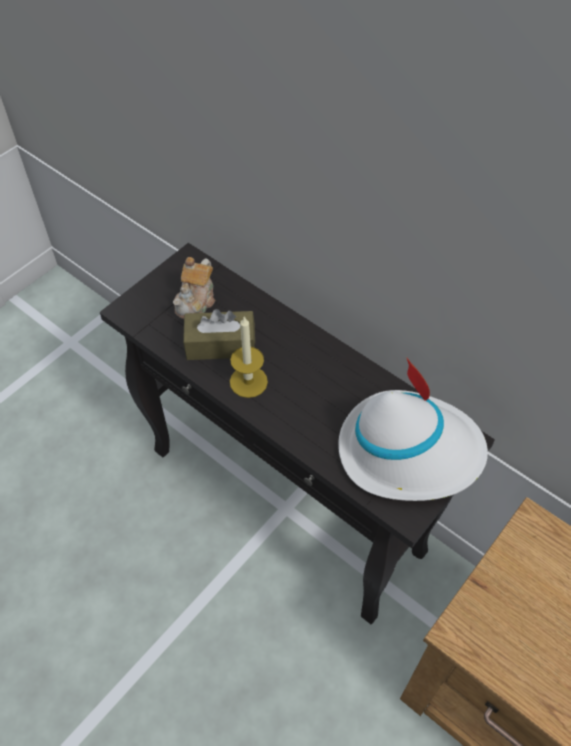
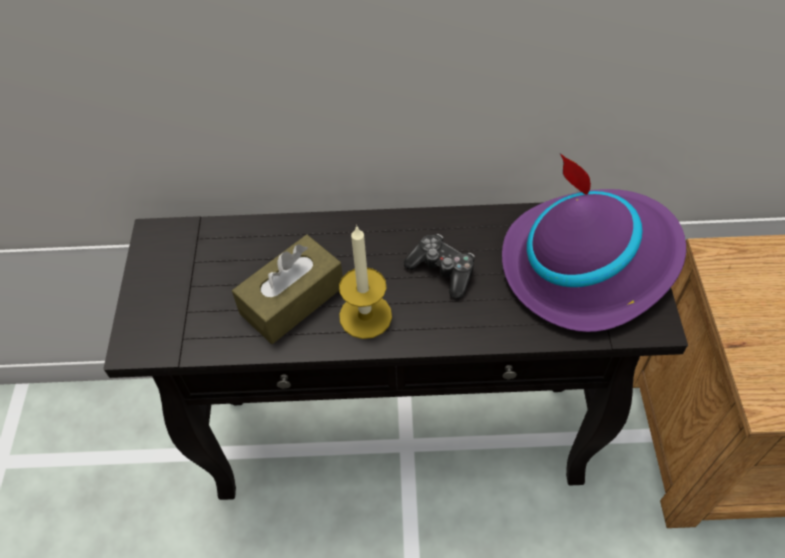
camera: 40 degrees left, 0 degrees up
(196, 301) = (214, 274): teapot -> none
(317, 389) = (442, 270): none -> game controller
(409, 450) = (589, 263): white hat -> purple hat

